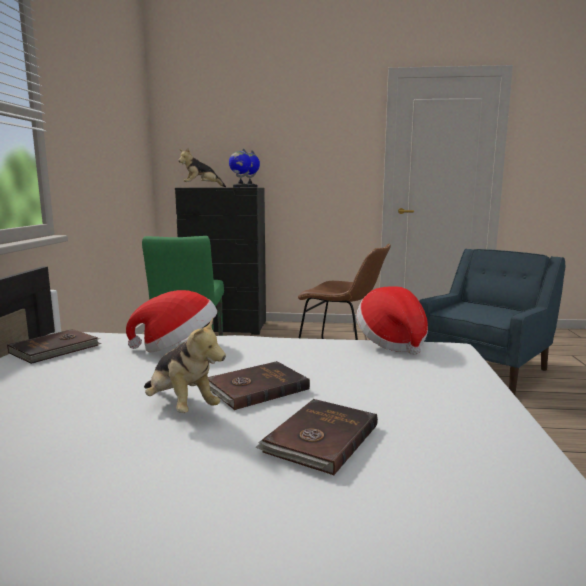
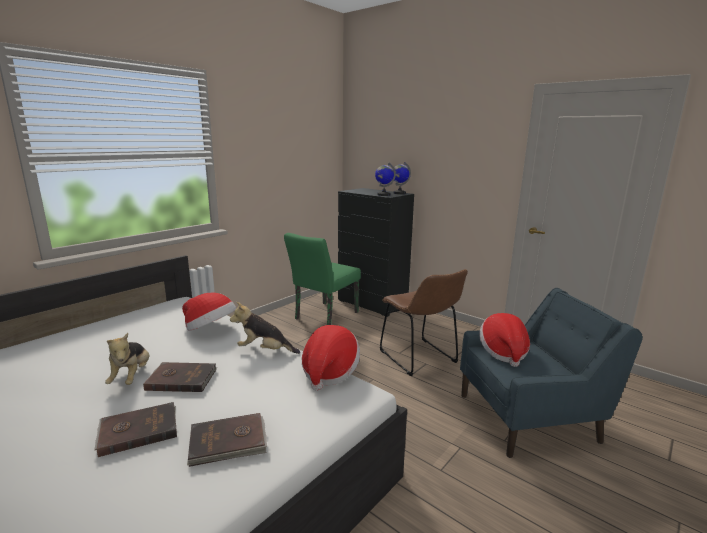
camera: 35 degrees right, 5 degrees up
(55, 349) = (161, 311): brown book -> brown book (228, 442)
(201, 187) = (359, 191): plush toy -> plush toy (264, 350)
(460, 310) = (503, 352): none -> hat

